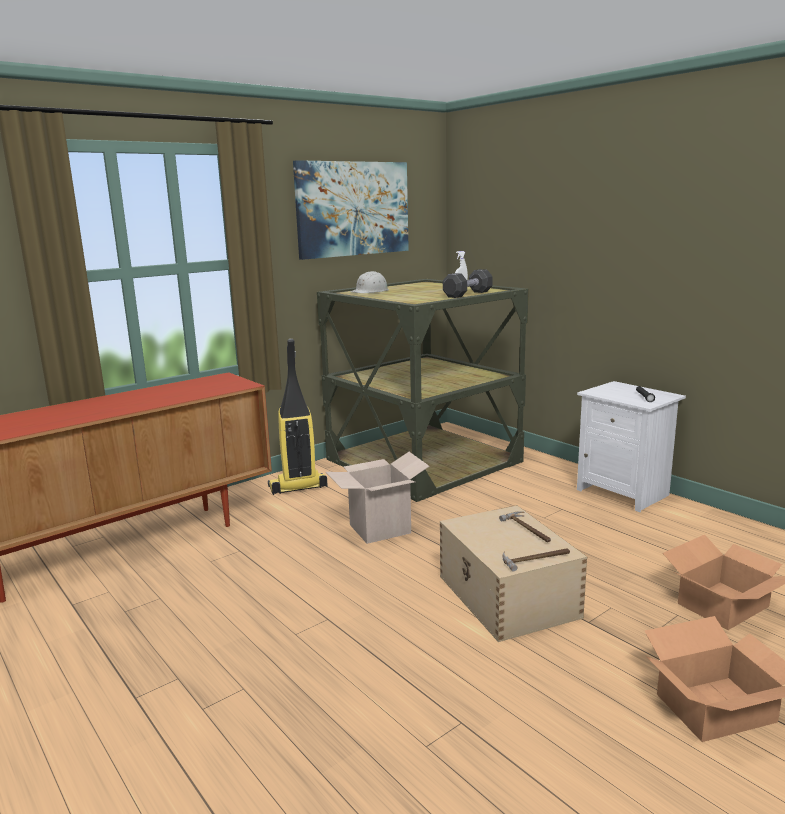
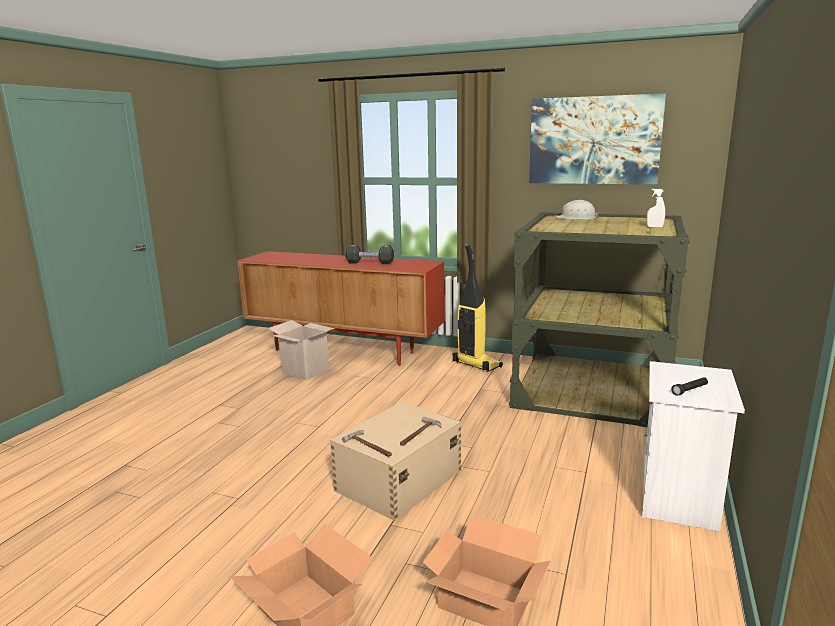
camera: 60 degrees right, 0 degrees up
(380, 529) = (449, 407): cardboard box -> cardboard box (305, 371)
(468, 294) = (616, 233): black dumbbell -> black dumbbell (370, 263)

